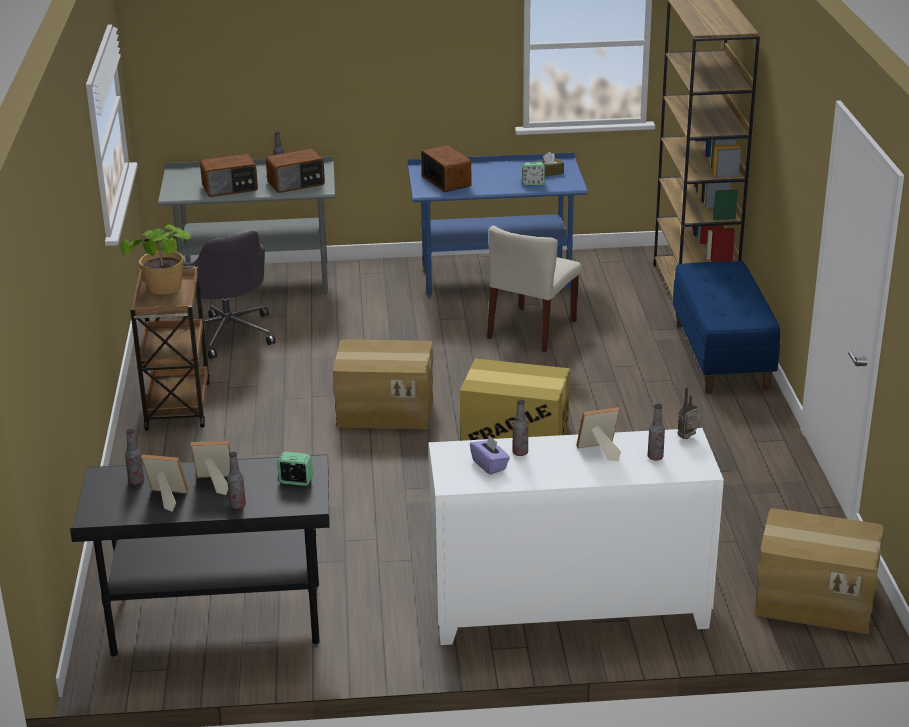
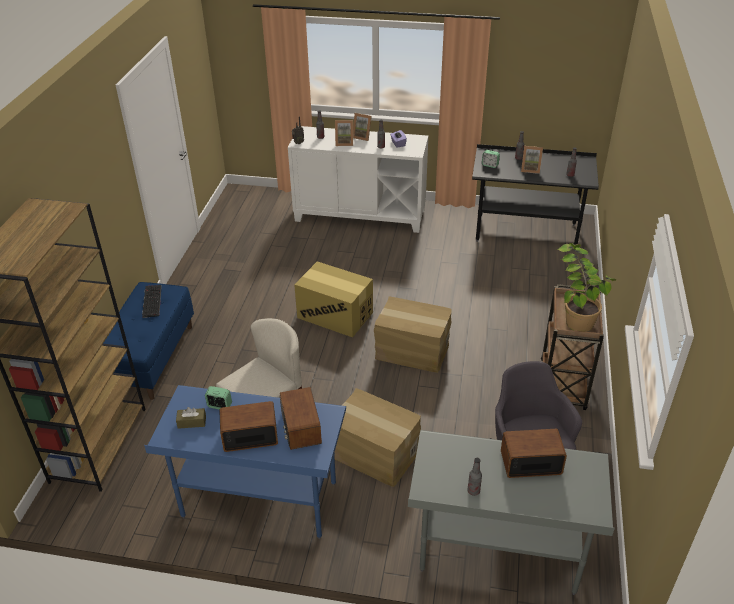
camera: 165 degrees left, 10 degrees up
(166, 498) = (553, 166): picture frame -> picture frame (362, 136)
(296, 184) = (457, 456): radio -> radio (249, 435)
(736, 310) = (151, 301): none -> keyboard
(815, 600) = (249, 202): cardboard box -> cardboard box (373, 454)

